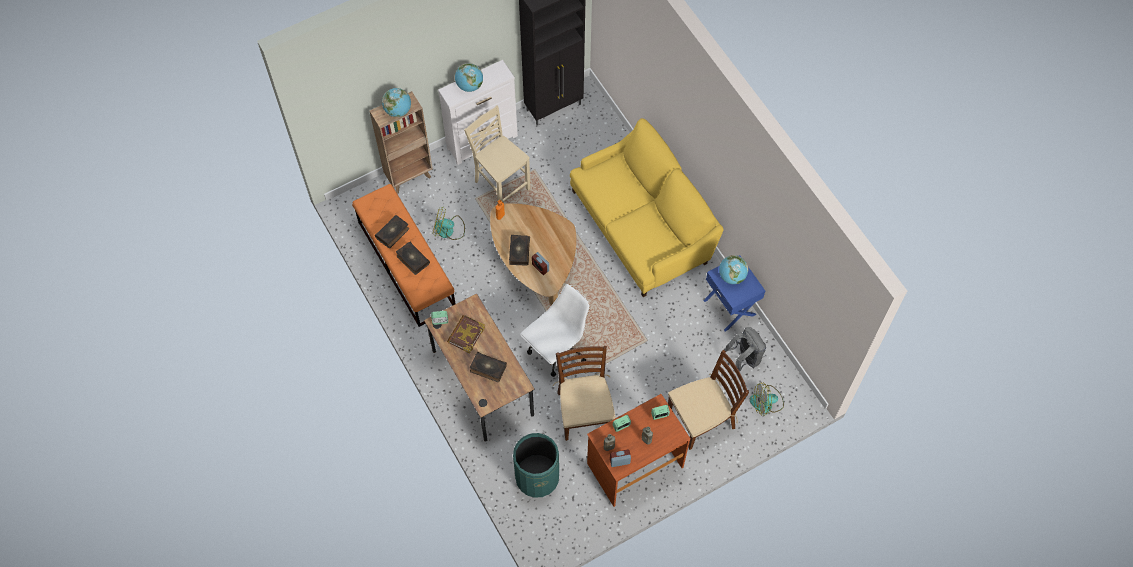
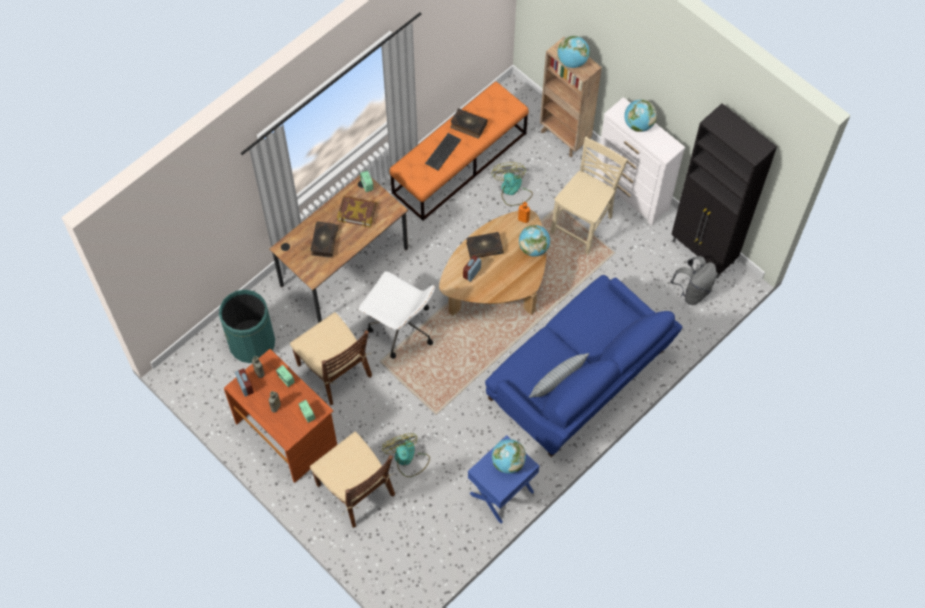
camera: 75 degrees right, 0 degrees up
(412, 260) = (442, 151): book -> keyboard
(531, 215) = (533, 248): none -> globe
(584, 412) = (335, 370): brown chair -> brown chair turned 75 degrees clockwise
(642, 226) = (578, 378): yellow sofa -> blue sofa
(662, 227) = (557, 381): none -> pillow
(744, 358) = (441, 521): grey backpack -> grey backpack (692, 291)
(766, 403) = (392, 555): fan -> fan (407, 459)

